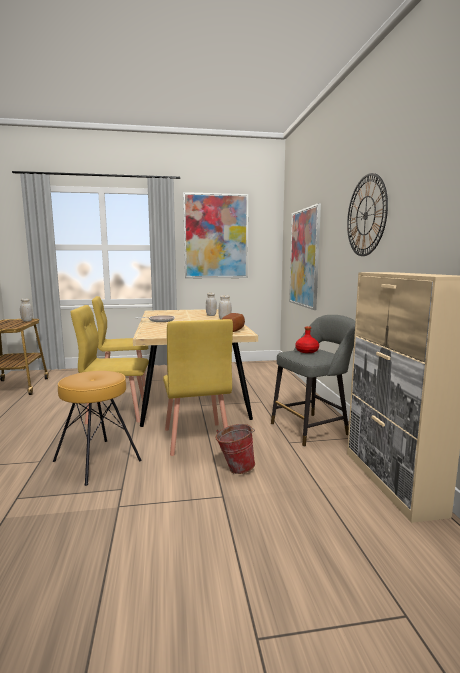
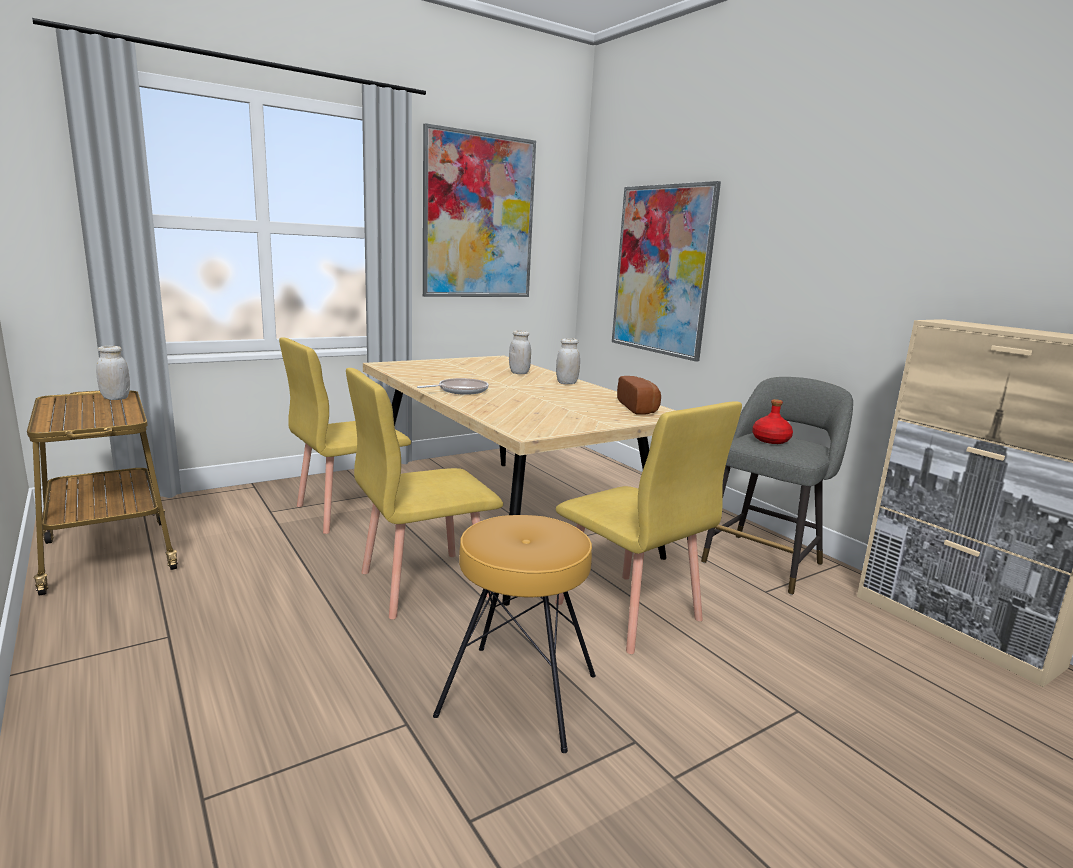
camera: 25 degrees left, 5 degrees up
(235, 468) = (752, 655): bucket -> none
(365, 215) = (863, 220): wall clock -> none

